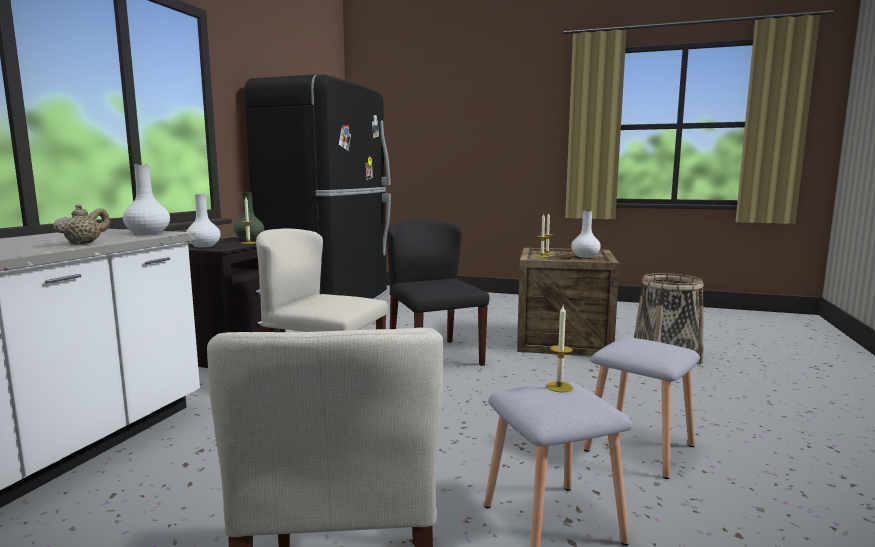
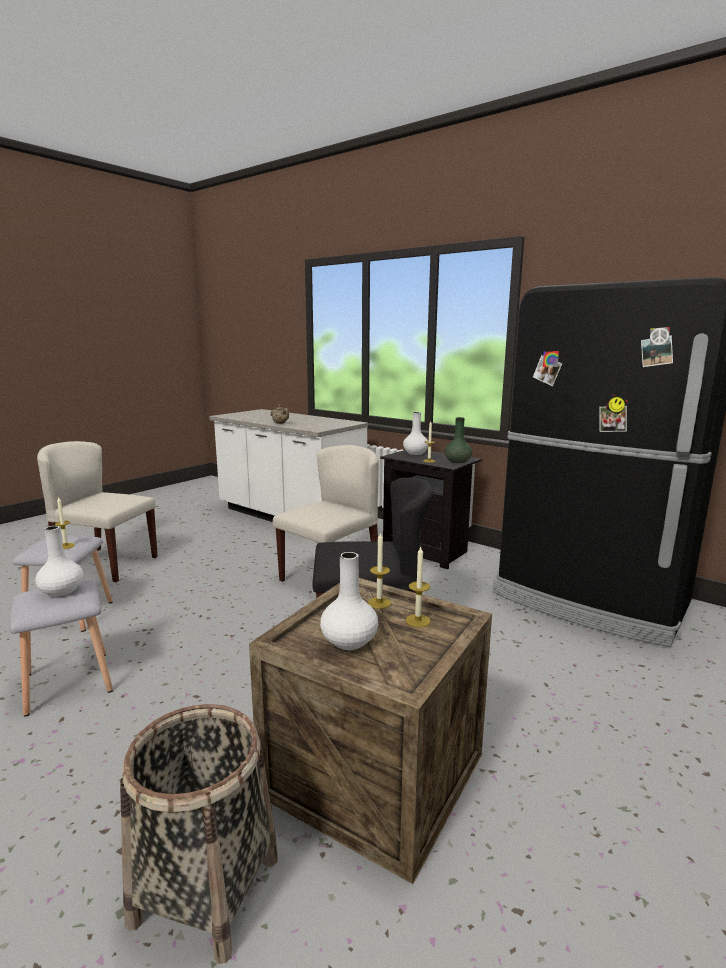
camera: 110 degrees right, 5 degrees up
(148, 233) = (318, 427): white vase -> white vase (62, 591)

